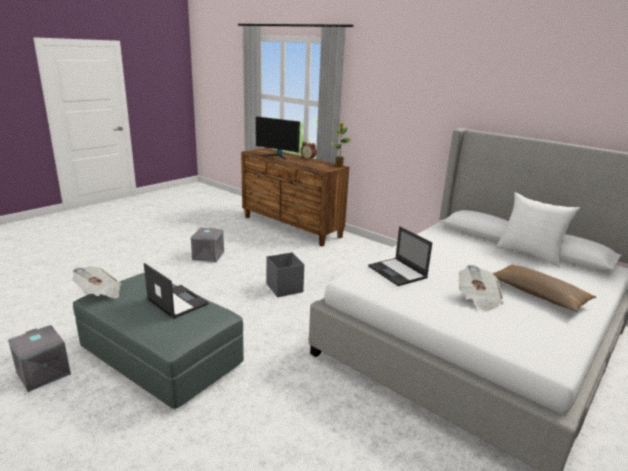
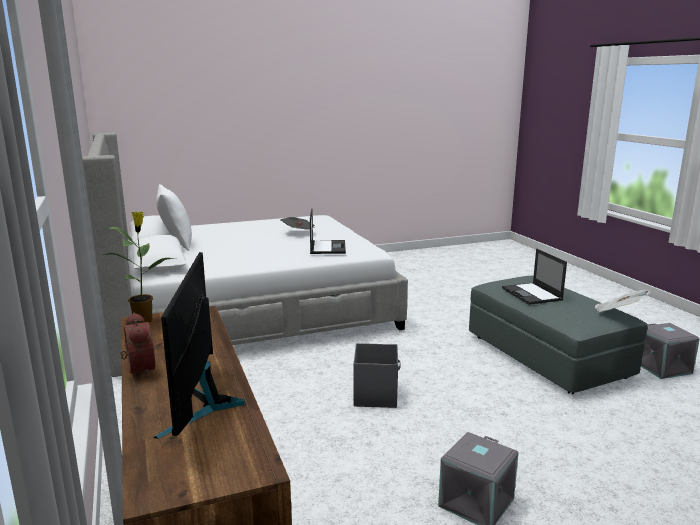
camera: 150 degrees left, 5 degrees down
(277, 156) = (200, 406): monitor -> monitor turned 150 degrees counterclockwise
(538, 294) = (251, 229): brown pillow -> none

